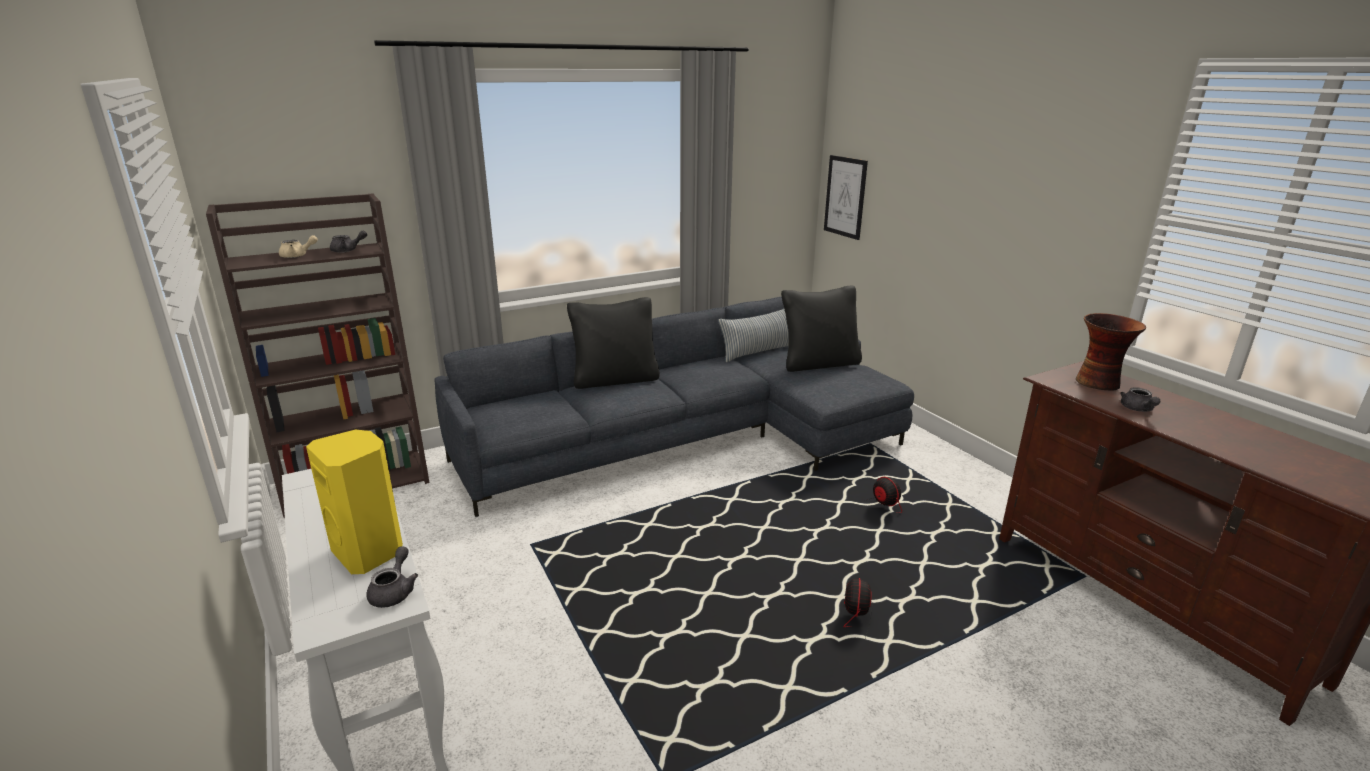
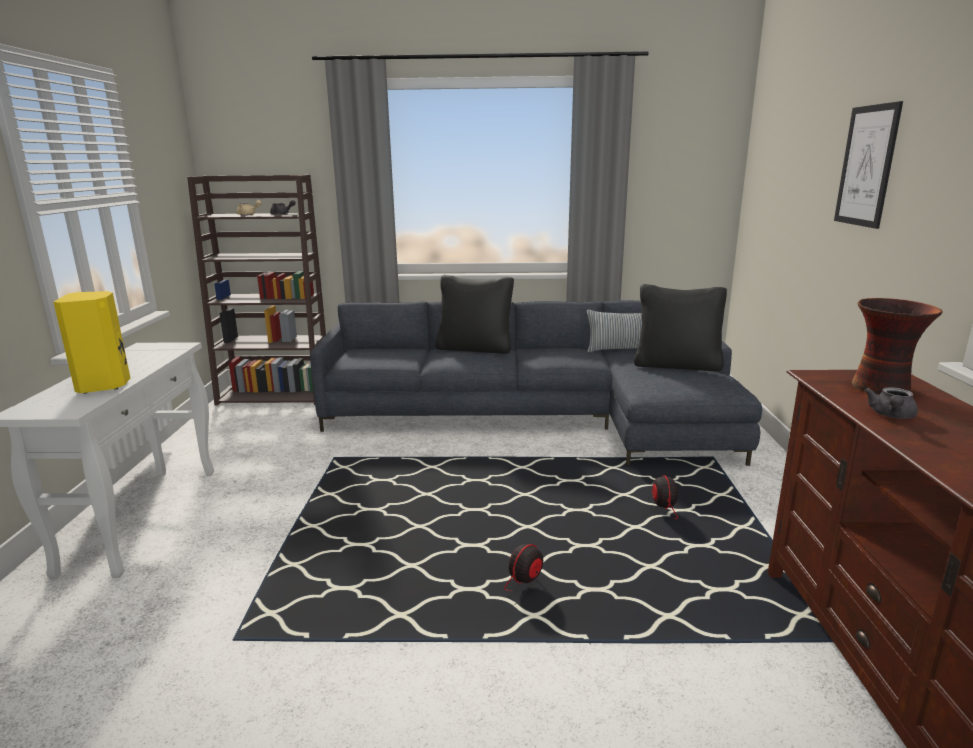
camera: 30 degrees right, 5 degrees down
(394, 591) = (79, 406): grey teapot -> none
(845, 197) = (756, 203): picture -> picture (866, 166)

